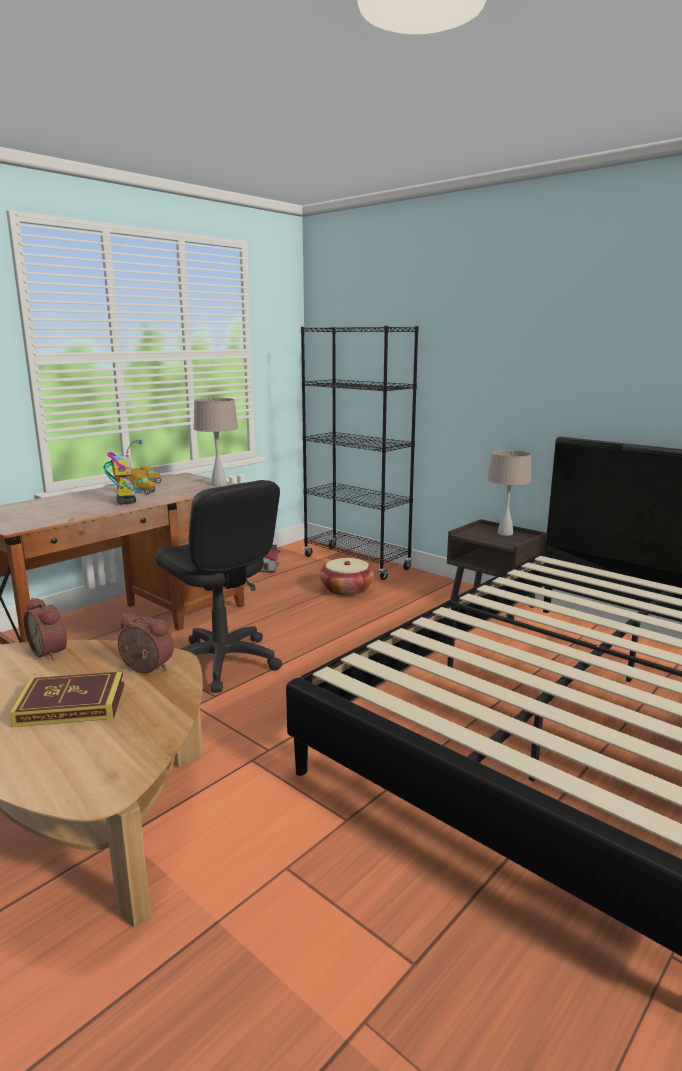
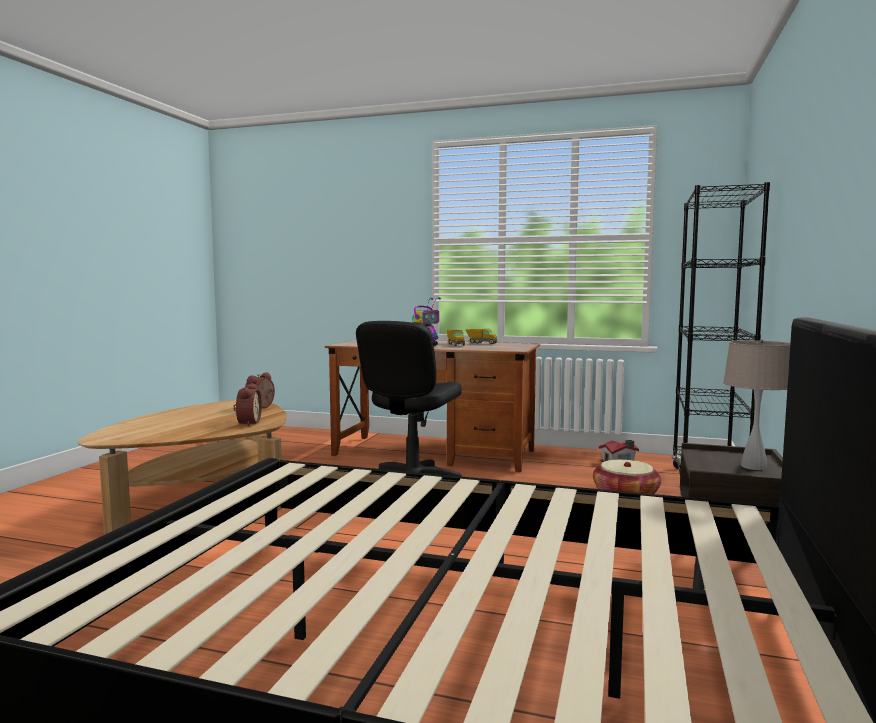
camera: 65 degrees right, 10 degrees down
(71, 704) = (195, 421): book -> none
(218, 484) = (515, 349): beige table lamp -> none

